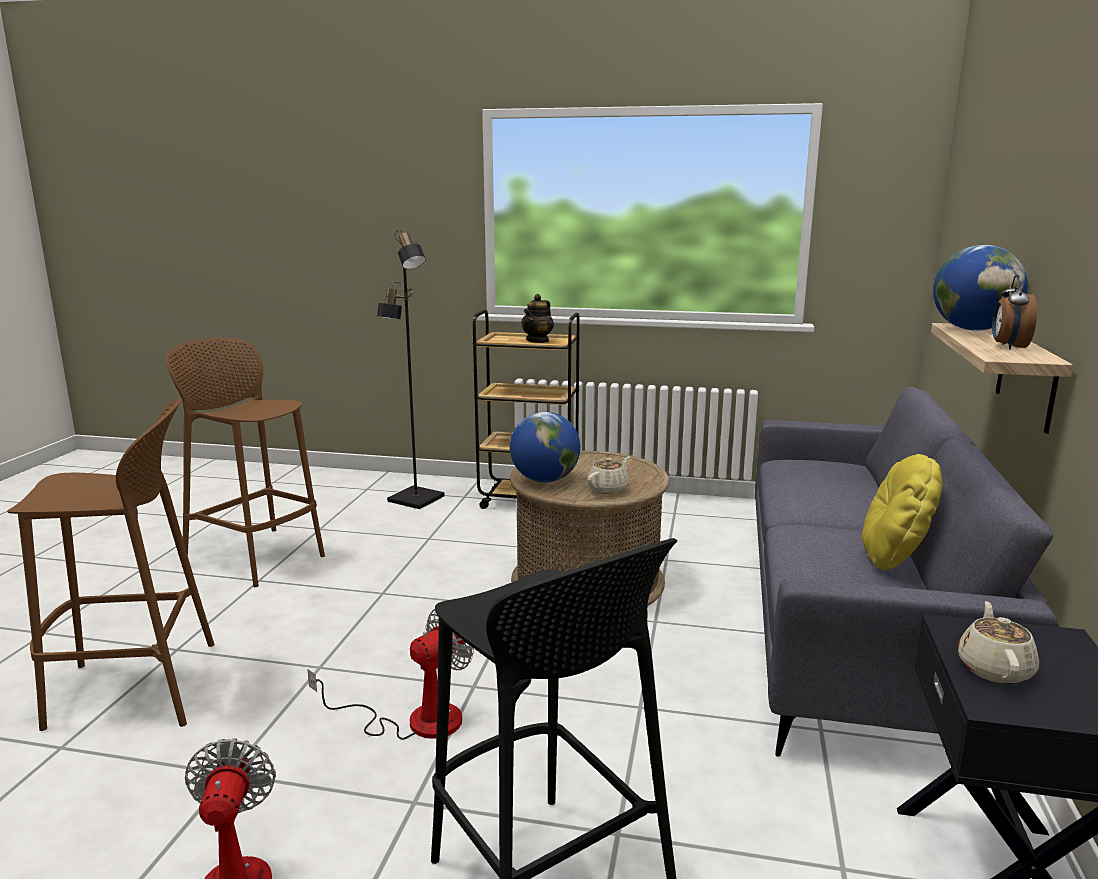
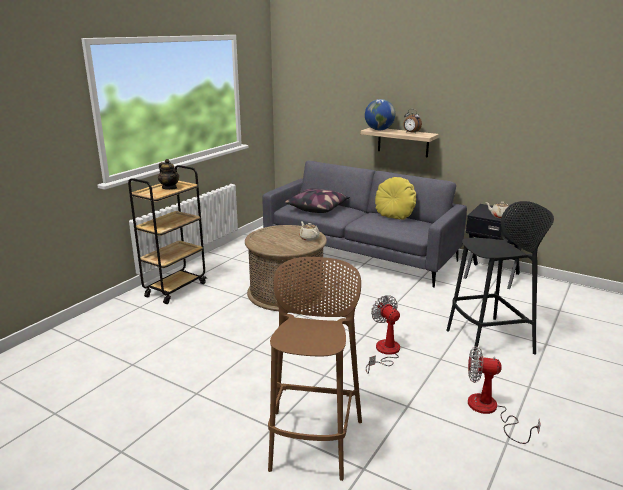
camera: 70 degrees left, 5 degrees up
(257, 558) = (157, 393): brown stool -> none
(416, 499) = (122, 323): black floor lamp -> none
(545, 480) = (285, 247): globe -> none
(822, 483) = (318, 208): none -> pillow

